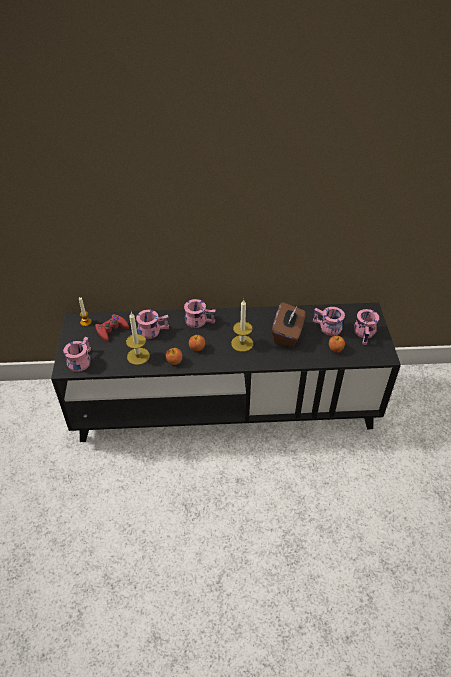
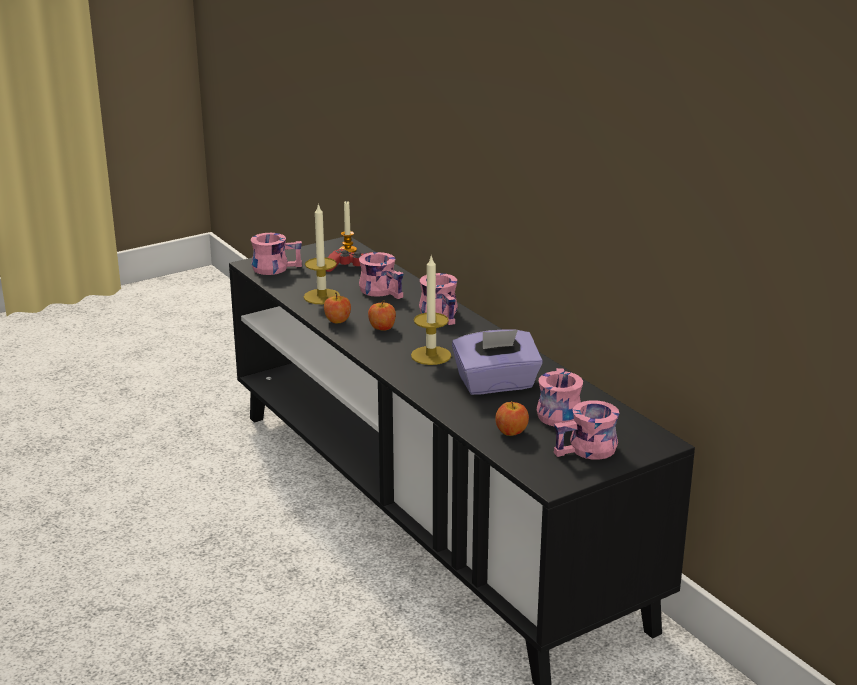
camera: 60 degrees right, 20 degrees down
(287, 334) = (496, 384): brown tissue box -> purple tissue box

